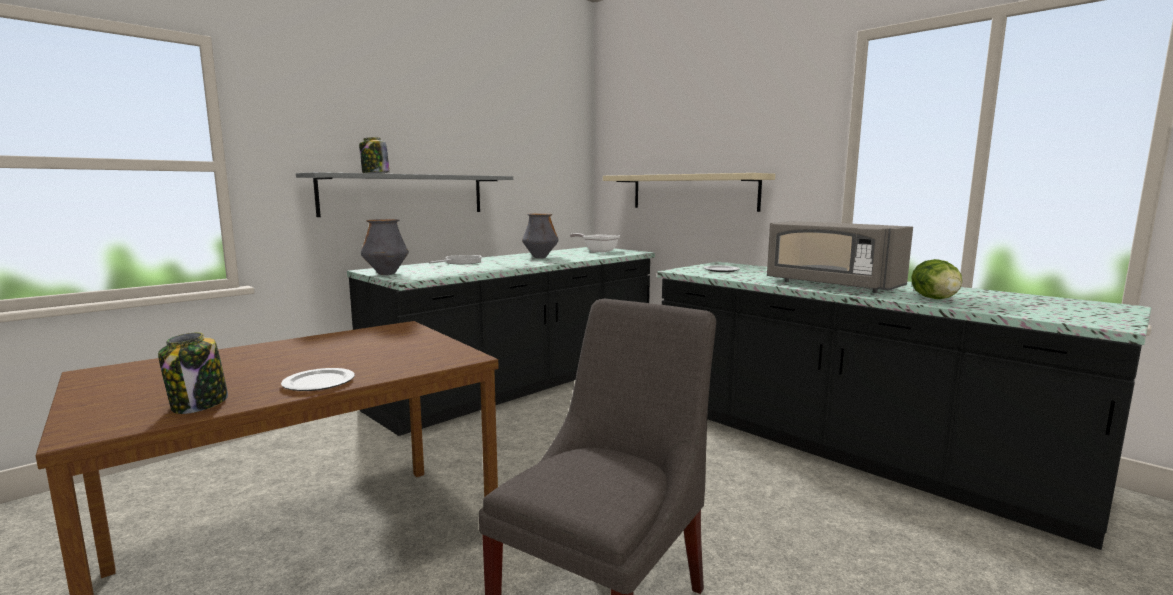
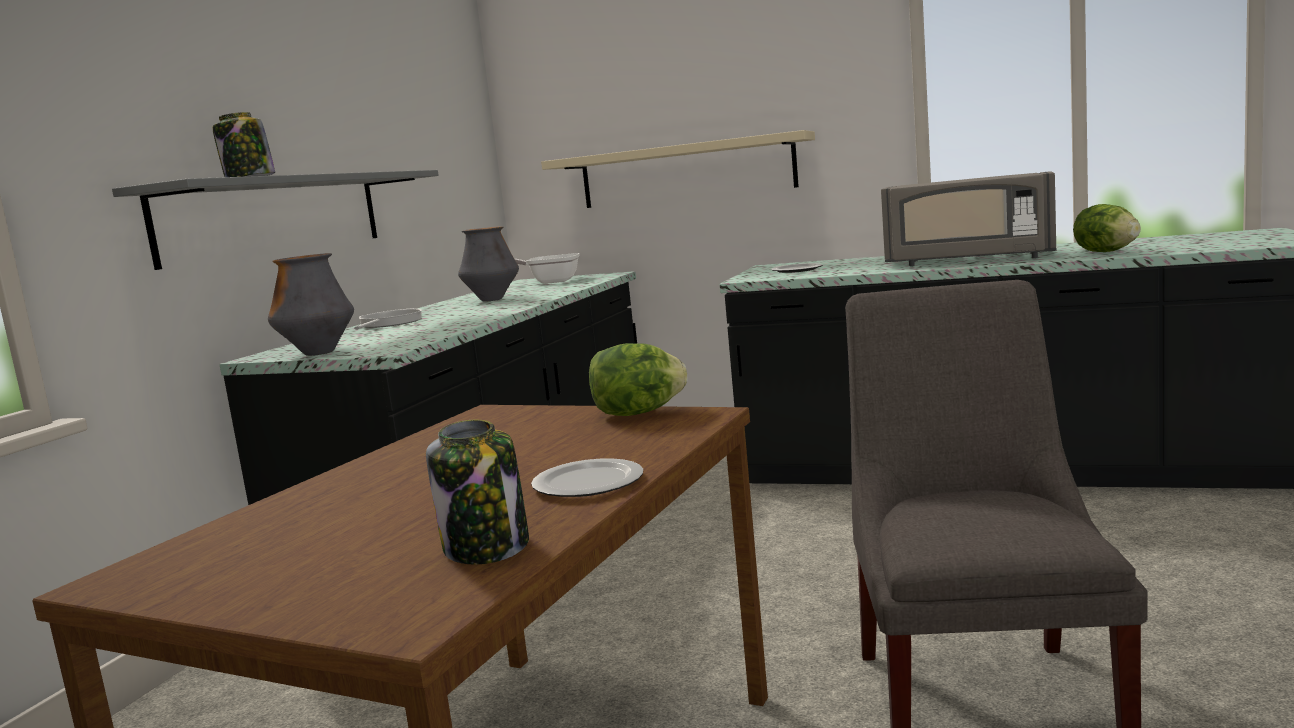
camera: 25 degrees left, 0 degrees up
(446, 347) = (638, 413): none -> lettuce

